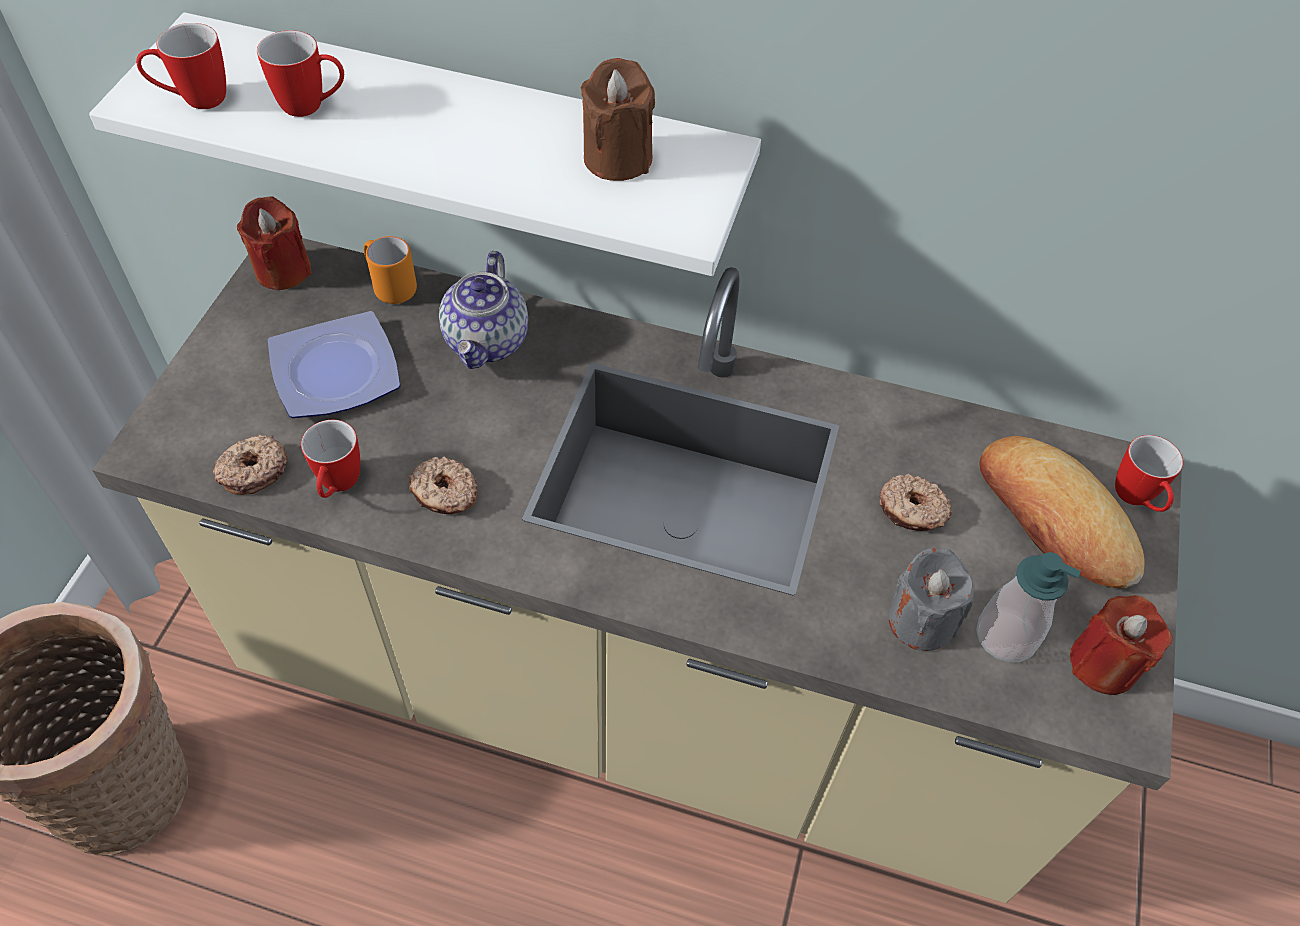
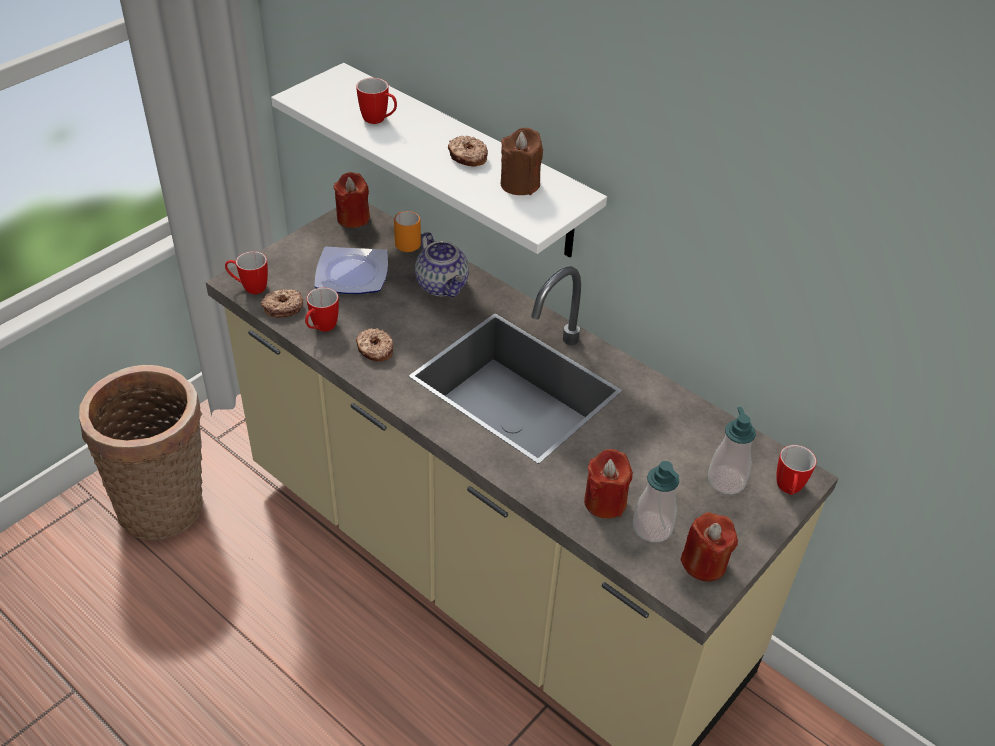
camera: 25 degrees right, 10 degrees down
(194, 100) = (323, 103): mug -> mug (249, 287)
(487, 342) = (443, 285): teapot -> teapot turned 60 degrees counterclockwise
(912, 510) = (637, 447): donut -> donut (467, 157)
(921, 621) = (605, 502): grey candle -> red candle
(1054, 518) = (726, 481): bread -> soap dispenser

